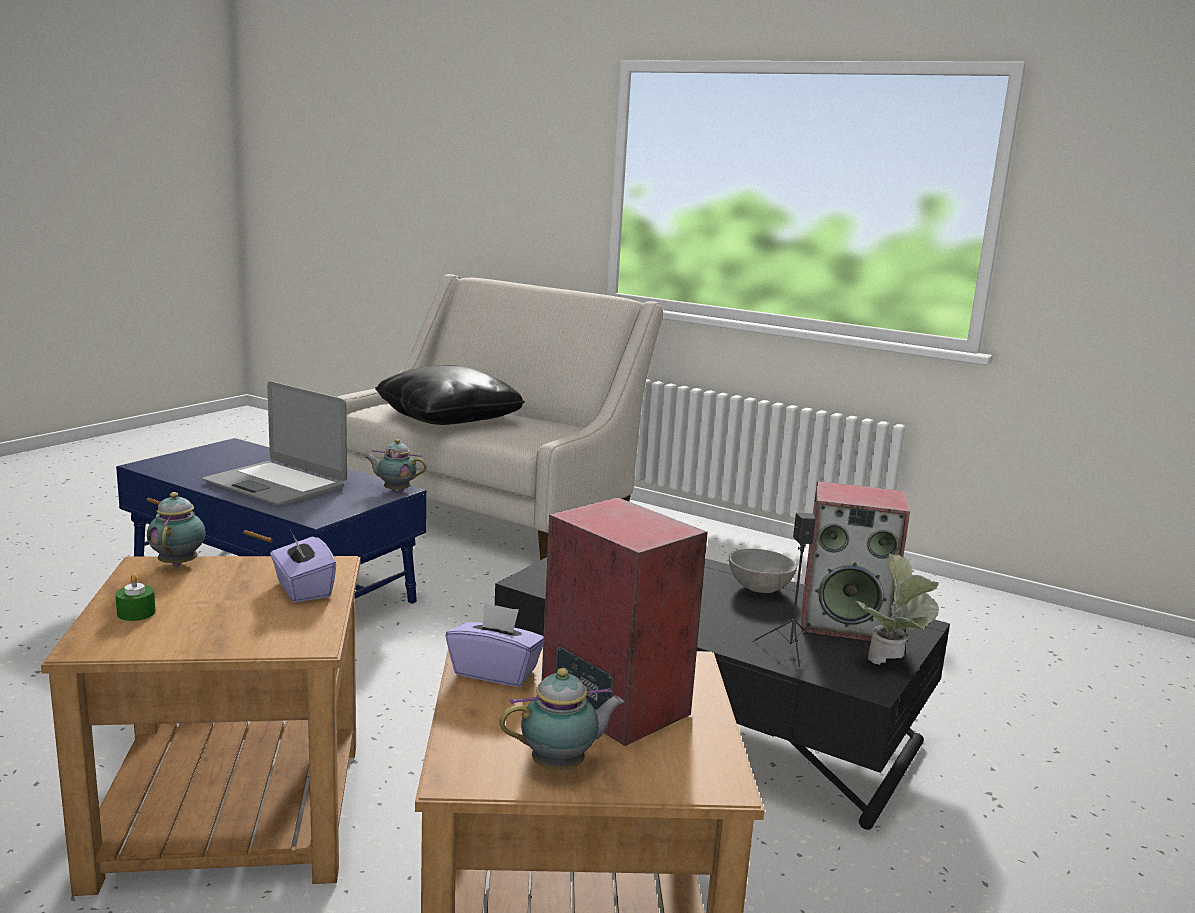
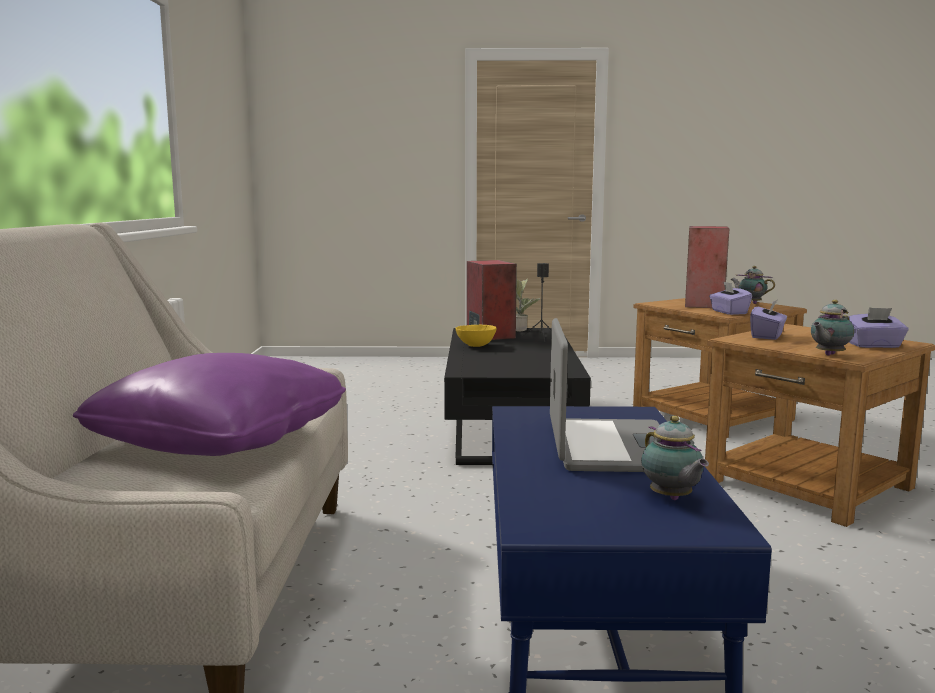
camera: 120 degrees left, 5 degrees down
(136, 613) = (874, 345): green candle -> purple tissue box
(395, 491) = (520, 411): teapot -> teapot (671, 498)
(448, 419) = (221, 440): black pillow -> purple pillow
(759, 588) = (475, 346): grey bowl -> yellow bowl

